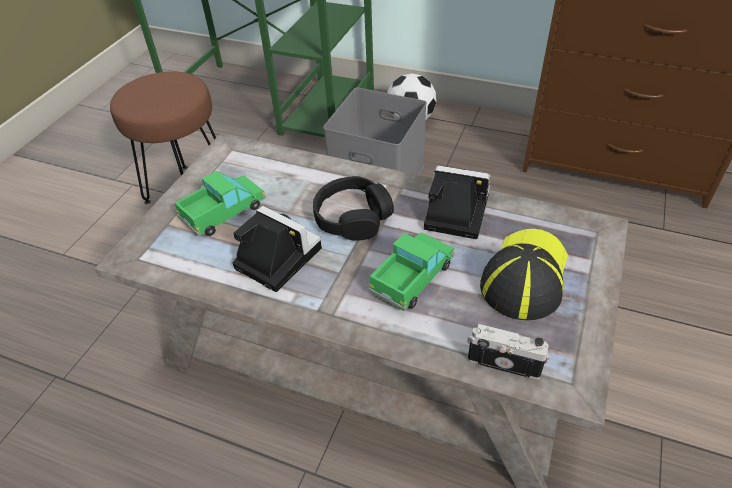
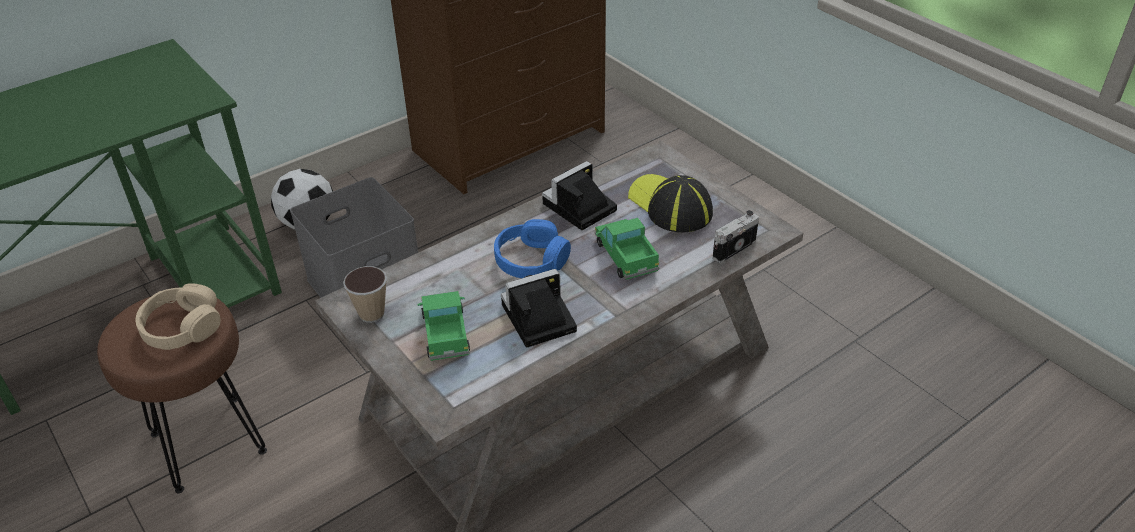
camera: 60 degrees left, 5 degrees down
(163, 97) = (182, 327): none -> beige headphones
(222, 165) = (371, 314): none -> cup
(352, 217) = (531, 260): black headphones -> blue headphones

